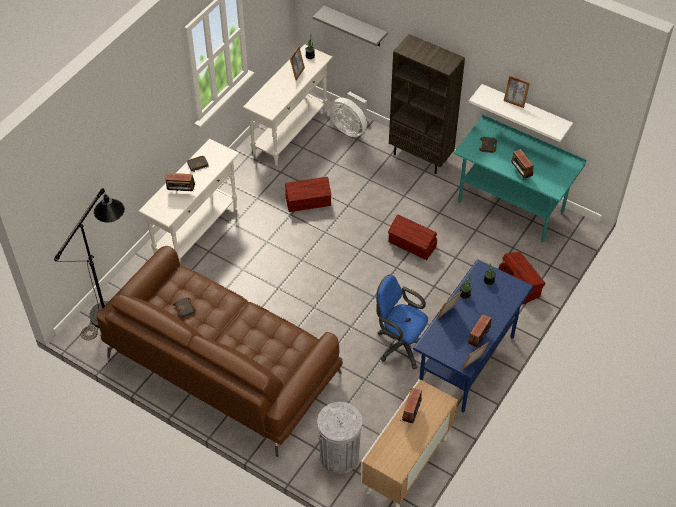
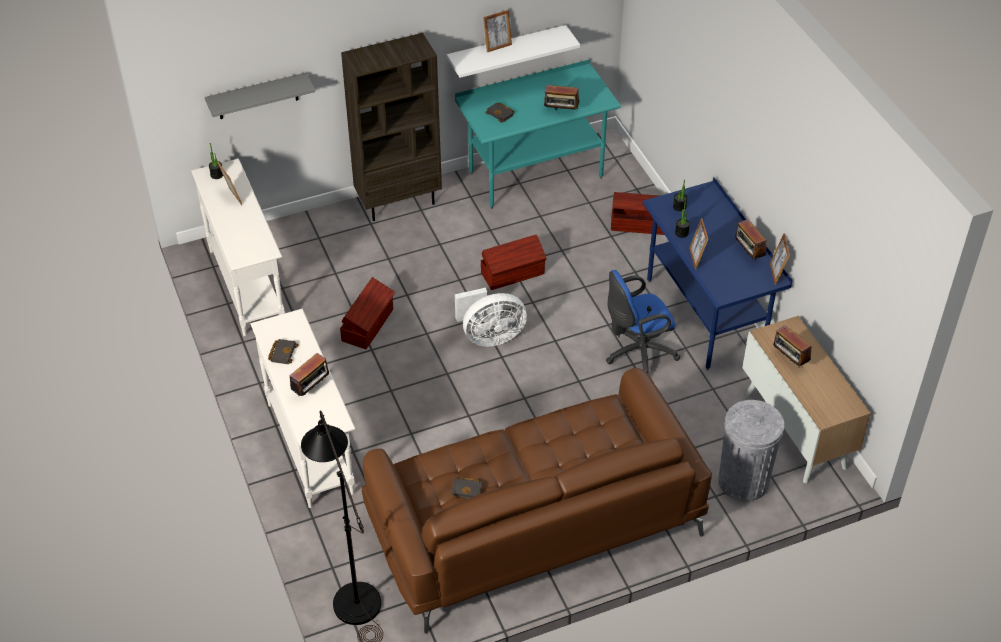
camera: 55 degrees left, 5 degrees down
(350, 128) = (297, 235): white fan -> white fan (490, 336)

